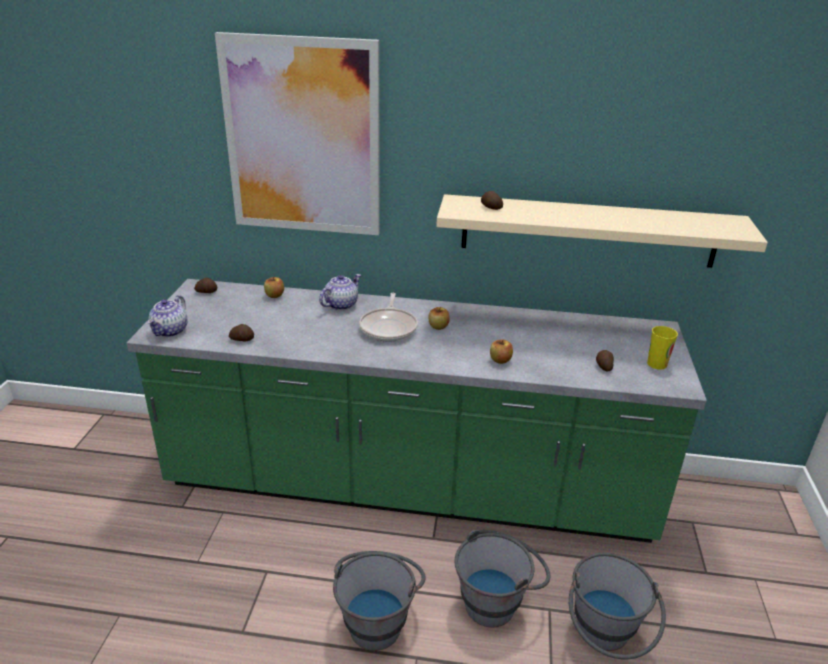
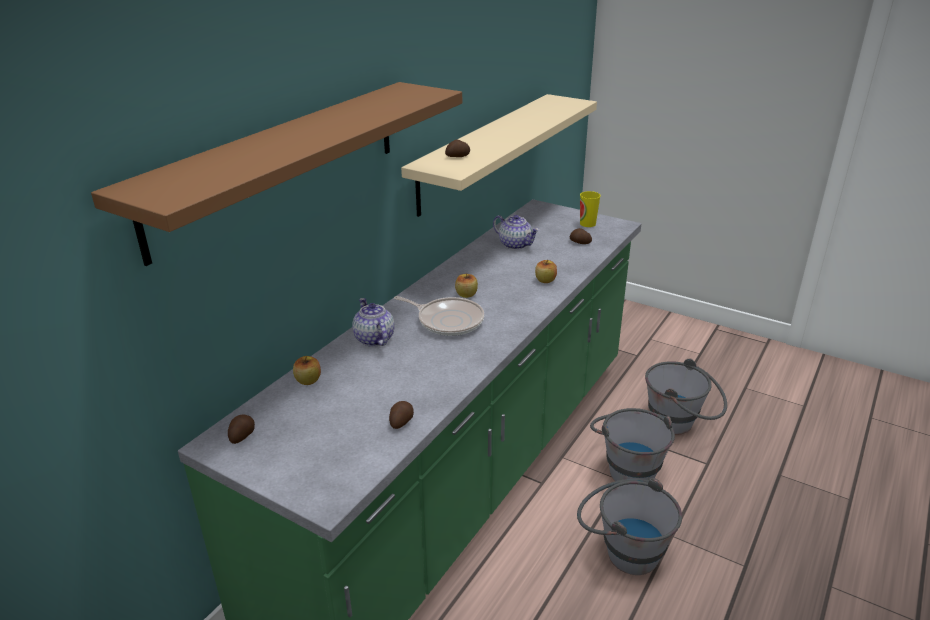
camera: 65 degrees left, 0 degrees up
(170, 331) = (332, 481): teapot -> teapot (515, 244)
(303, 138) = (281, 163): picture -> brown shelf

